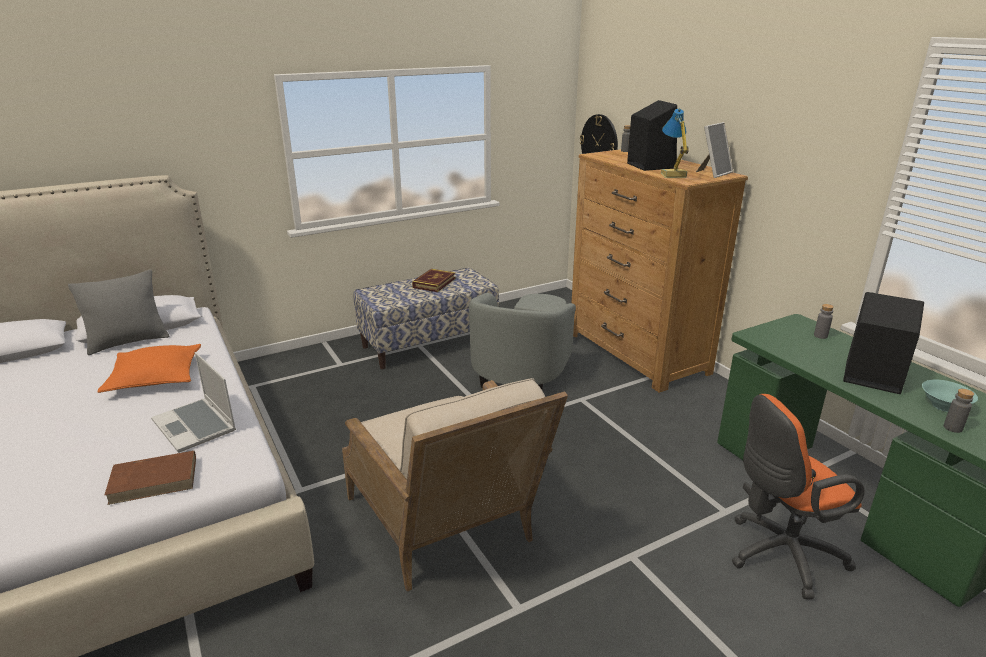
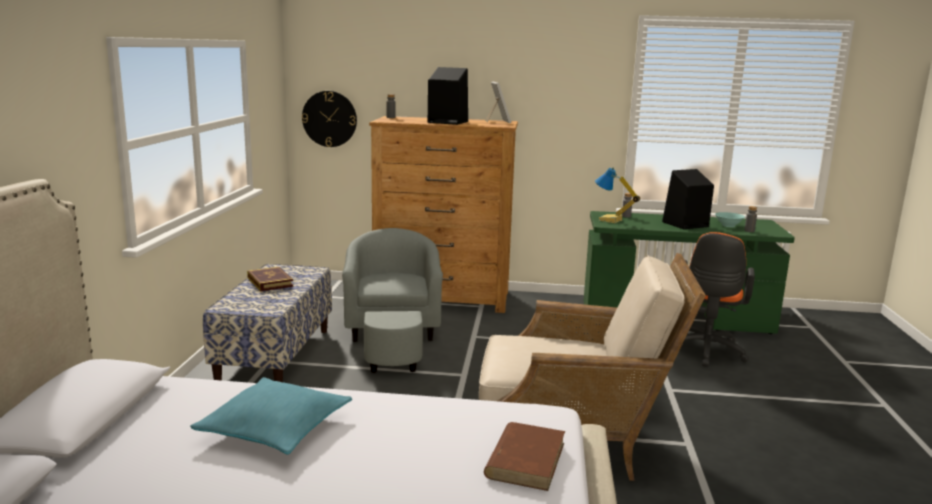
camera: 55 degrees left, 10 degrees down
(128, 342) = (124, 431): grey pillow -> none
(155, 377) = (275, 428): orange pillow -> turquoise pillow
(196, 426) = (438, 423): laptop -> none
(523, 367) = (393, 337): grey armchair -> grey armchair turned 150 degrees counterclockwise
(672, 175) = (484, 124): table lamp -> table lamp (610, 220)

